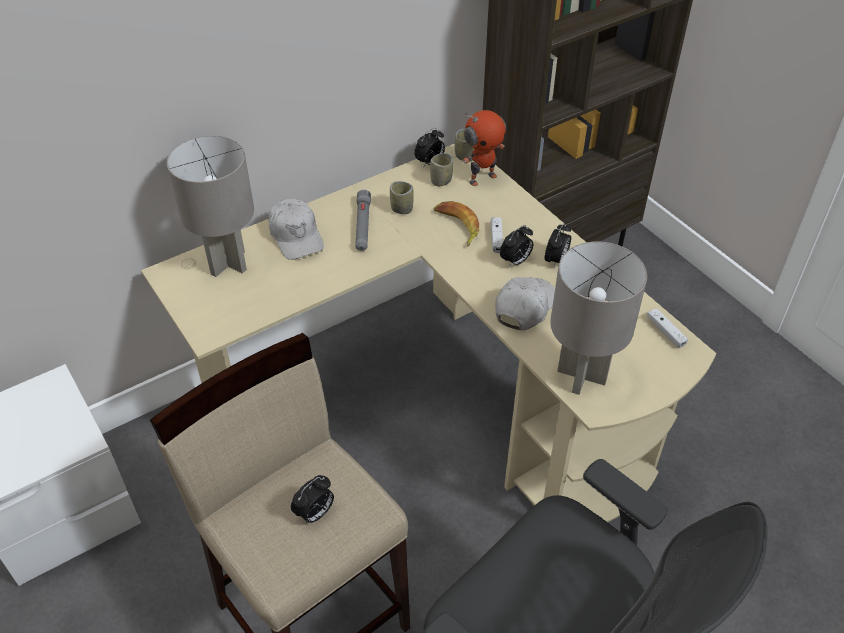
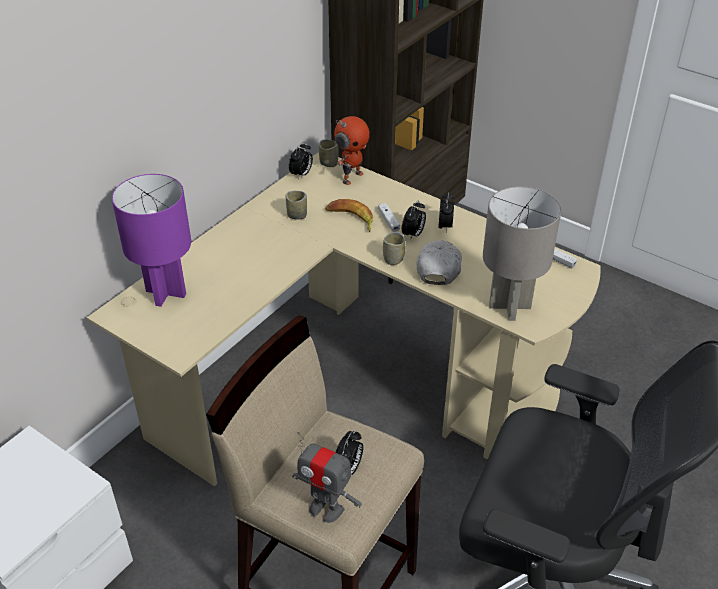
camera: 20 degrees left, 5 degrees down
(229, 263) = (167, 292): grey table lamp -> purple table lamp
(270, 551) = (326, 508): none -> toy robot
(296, 236) = (216, 257): white cap -> none
(363, 226) = (270, 236): grey flashlight -> none
(441, 181) = (318, 186): cup -> cup (393, 259)

